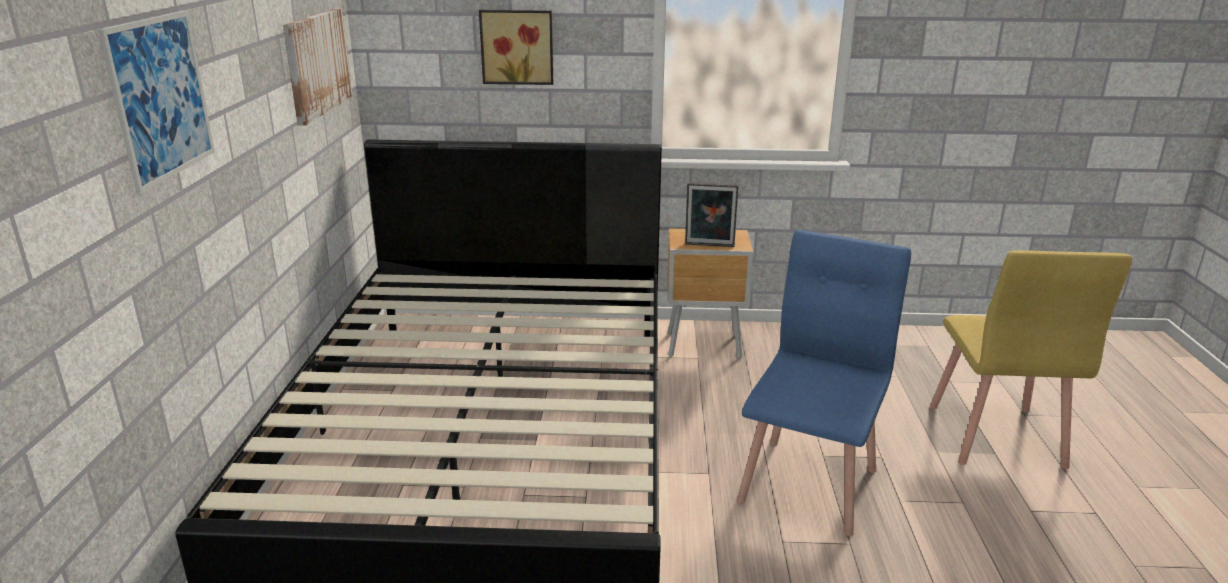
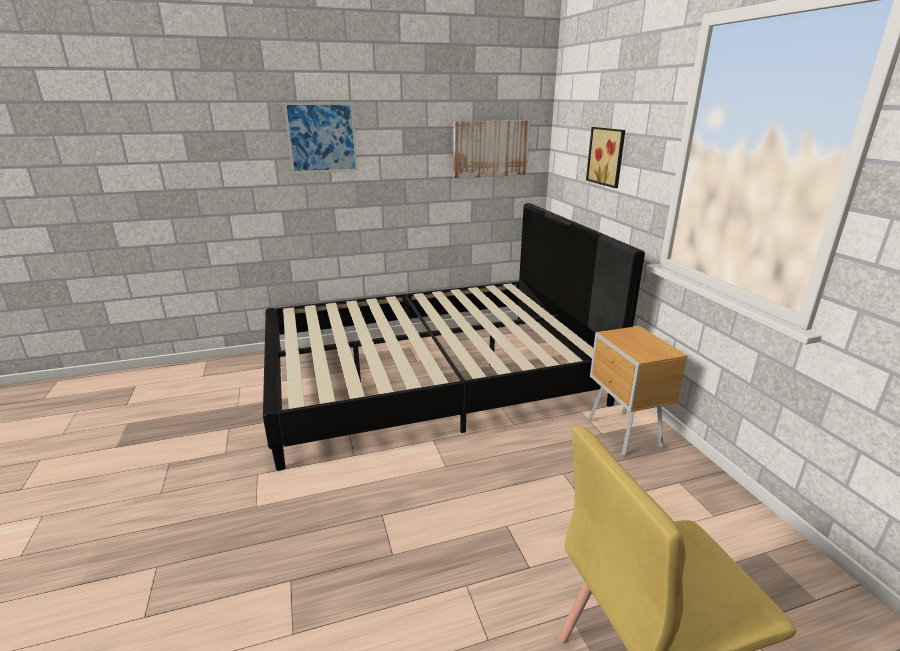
camera: 70 degrees right, 0 degrees up
(709, 246) = (623, 344): picture frame -> none
(810, 484) = (459, 522): blue chair -> none

